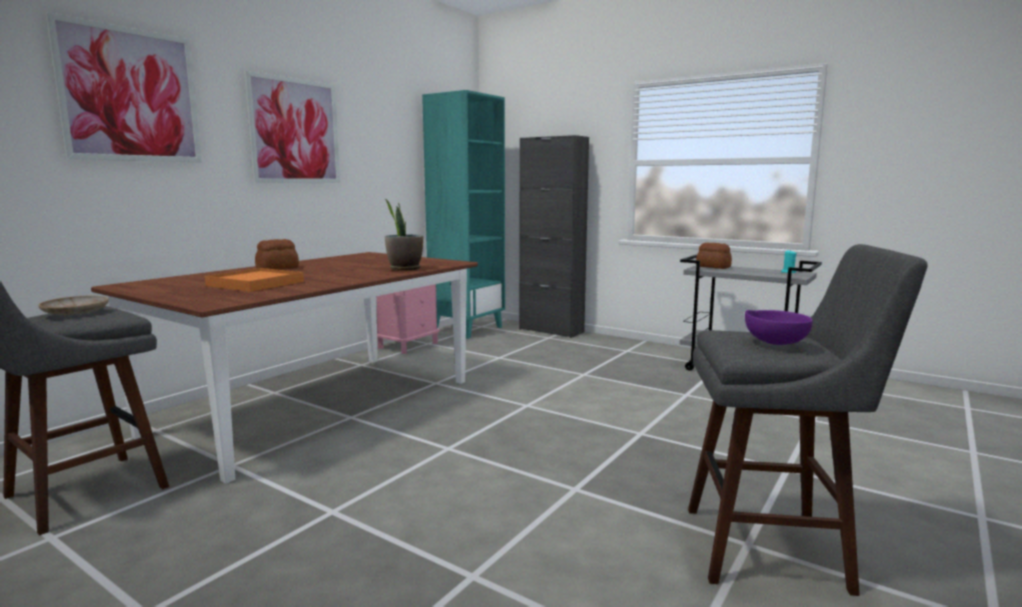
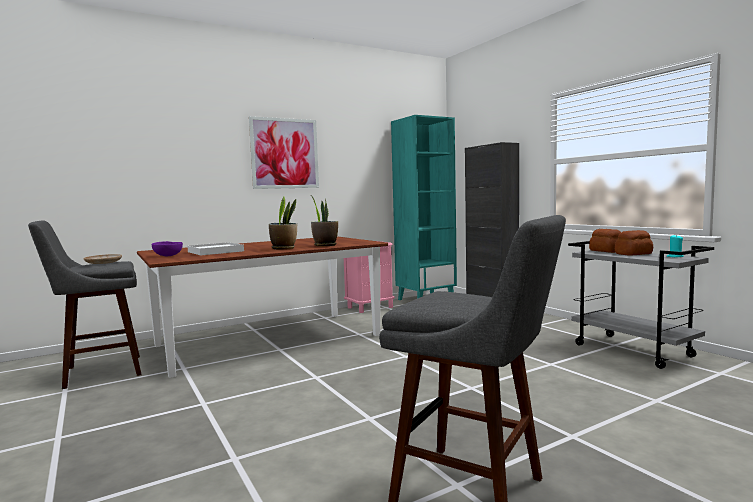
camera: 25 degrees right, 5 degrees down
(130, 95) = (174, 137): picture -> none
(255, 284) = (215, 251): orange tray -> white tray
(278, 268) = (252, 244): bread -> bread (634, 254)
(355, 275) = (284, 248): none -> potted plant
(774, 343) = (455, 301): purple bowl -> purple bowl (168, 256)

